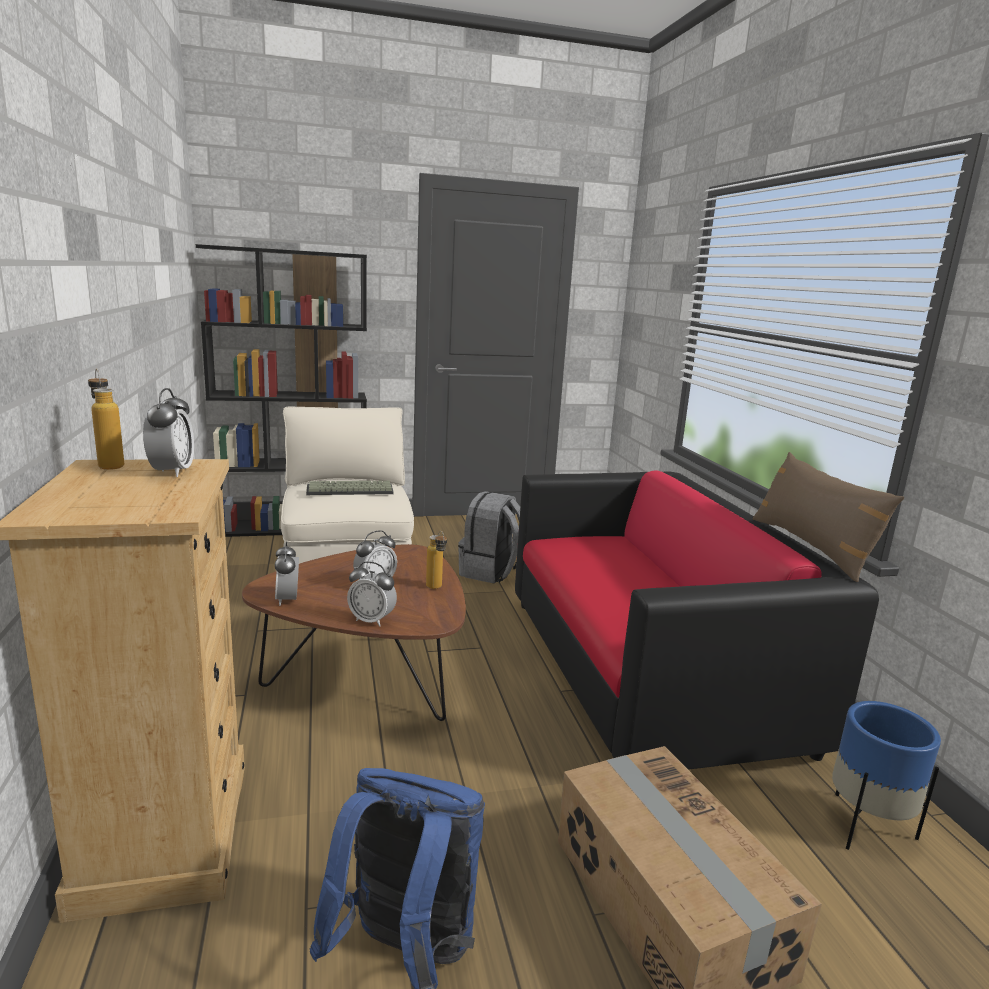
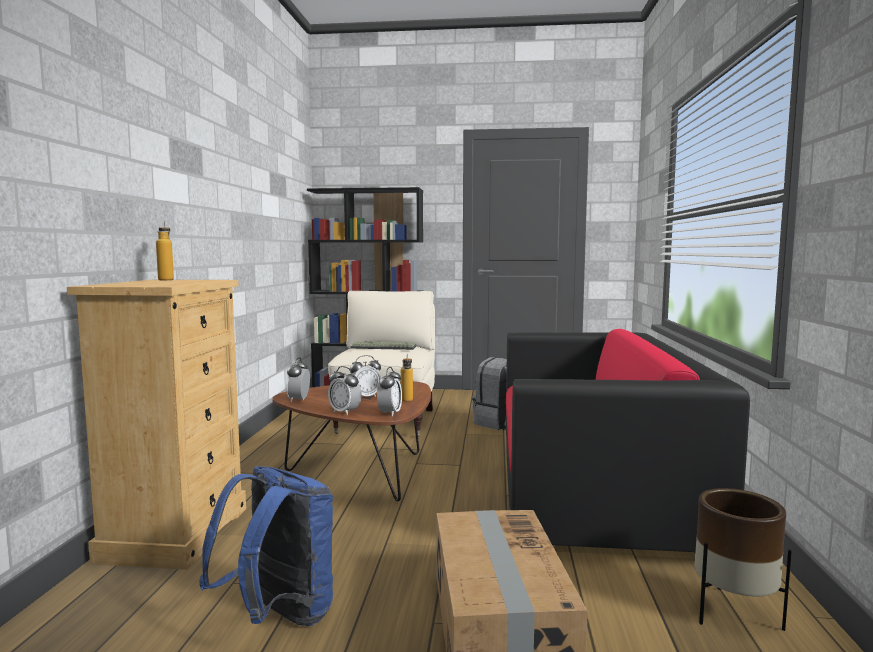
camera: 20 degrees right, 10 degrees down
(172, 472) = (195, 281): alarm clock -> alarm clock (389, 413)
(811, 547) = (711, 366): brown pillow -> none
(867, 827) = (734, 613): blue planter -> brown planter

